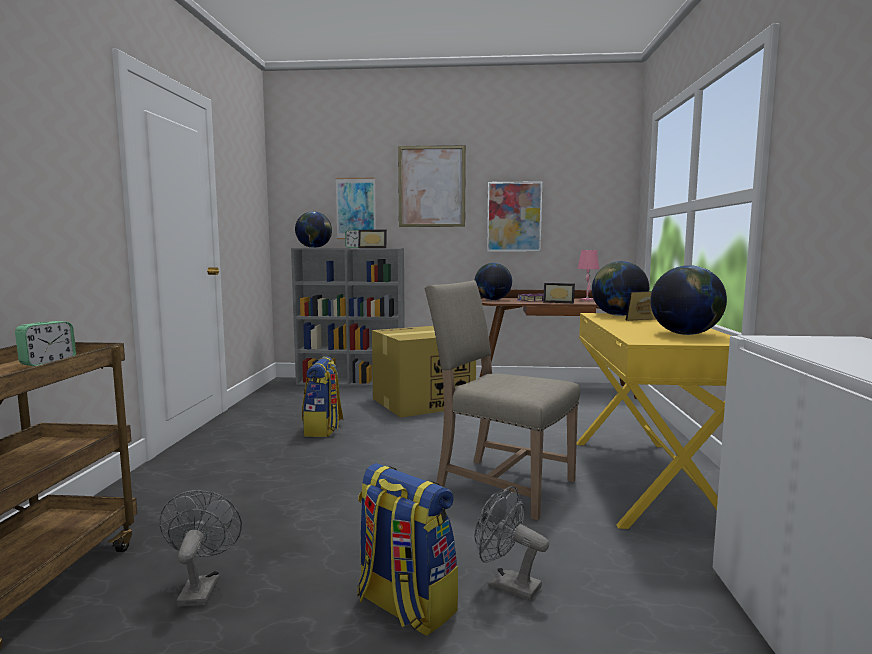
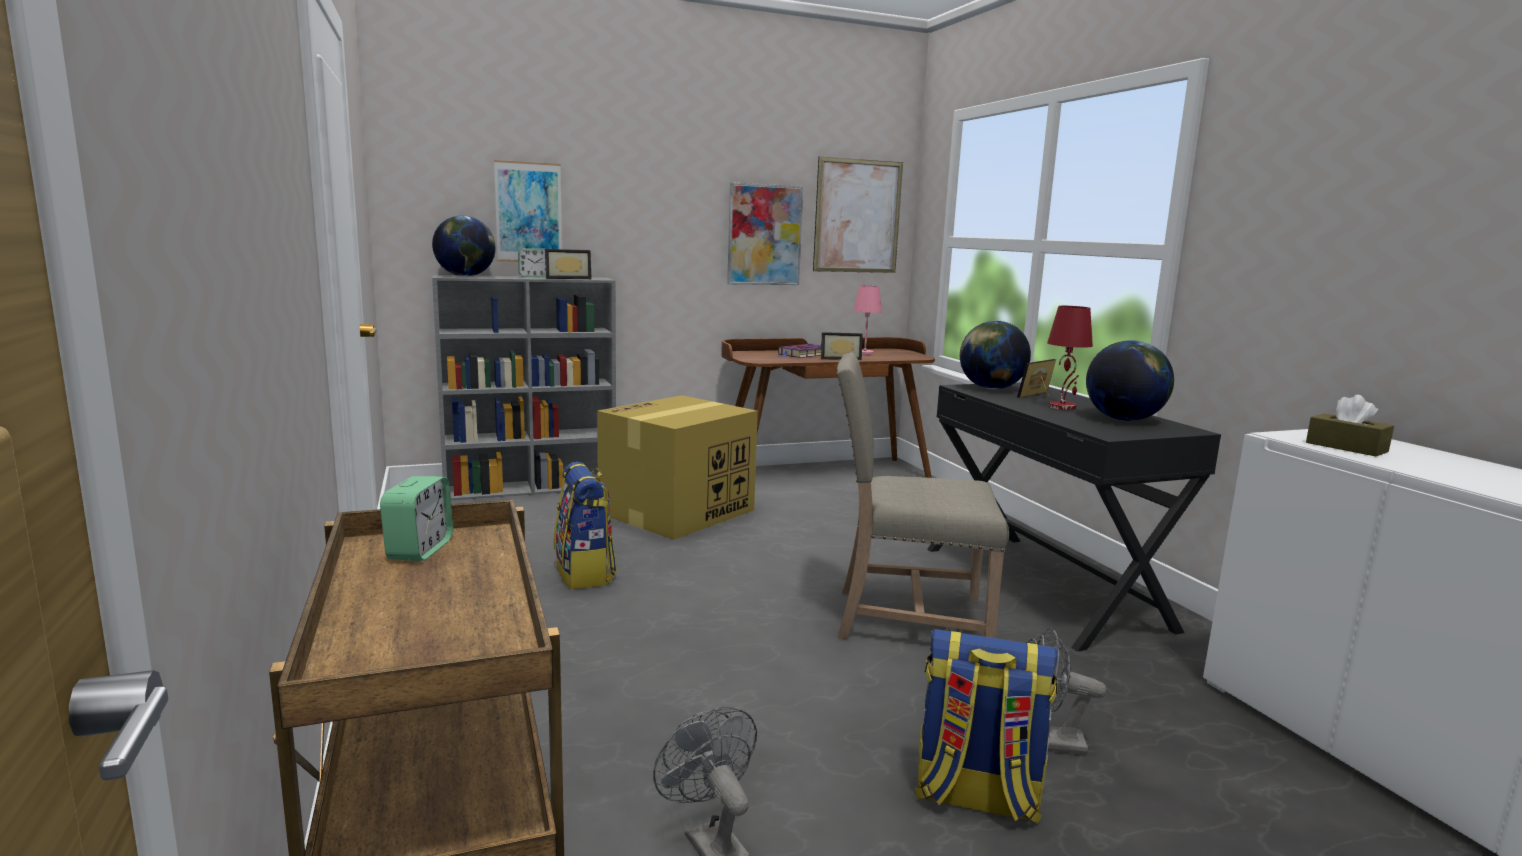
camera: 25 degrees left, 5 degrees up
(431, 186) = (649, 184): picture -> picture (857, 216)
(492, 300) = (747, 356): globe -> none
(645, 480) = (1043, 586): yellow desk -> black desk
(650, 326) = (1063, 407): none -> red table lamp
(812, 346) = (1346, 447): none -> brown tissue box

